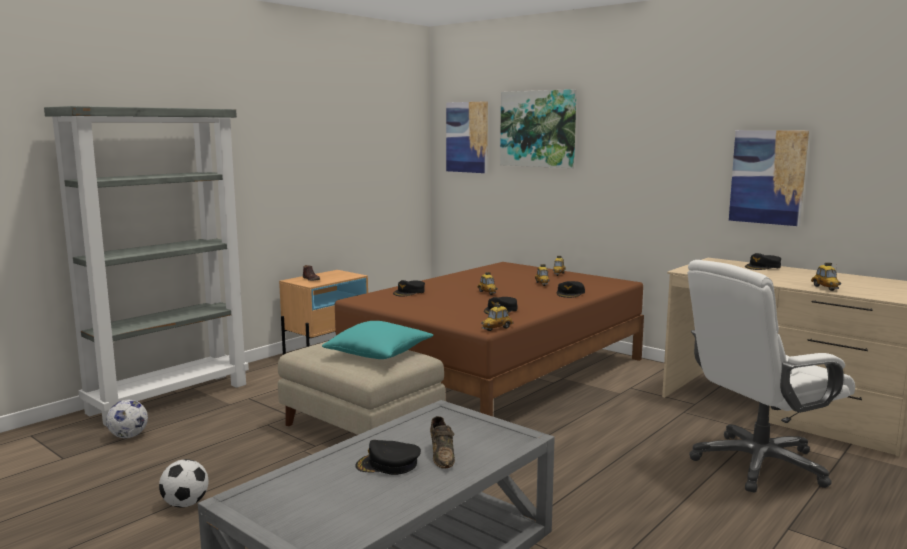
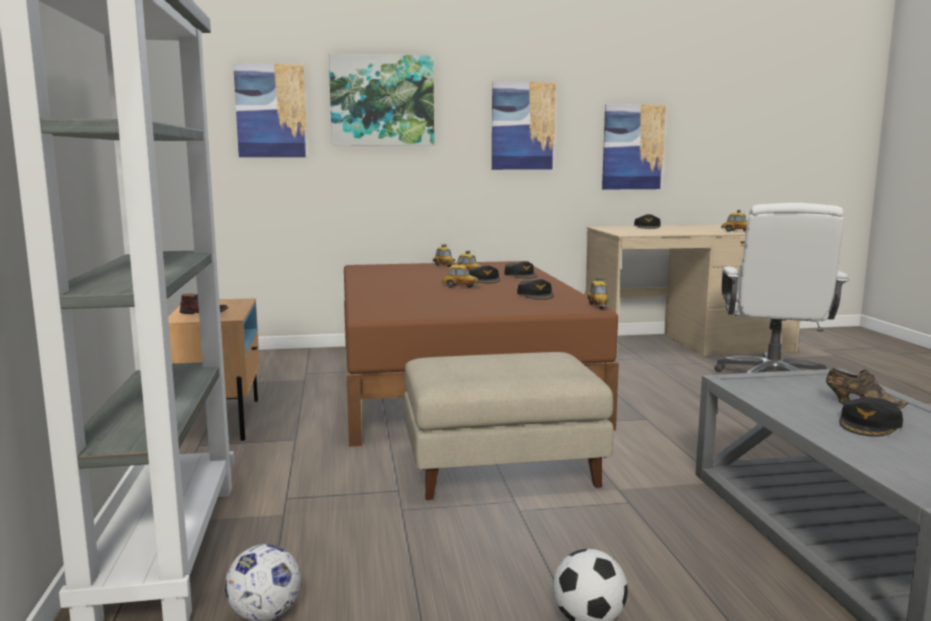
camera: 50 degrees left, 0 degrees up
(379, 353) = (526, 361): turquoise pillow -> none
(409, 292) = (392, 300): black cap -> black cap (484, 280)
(651, 152) = (523, 126): none -> picture

